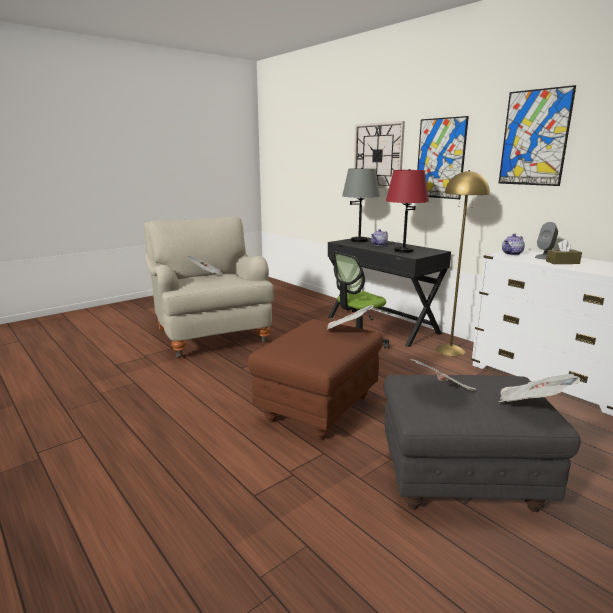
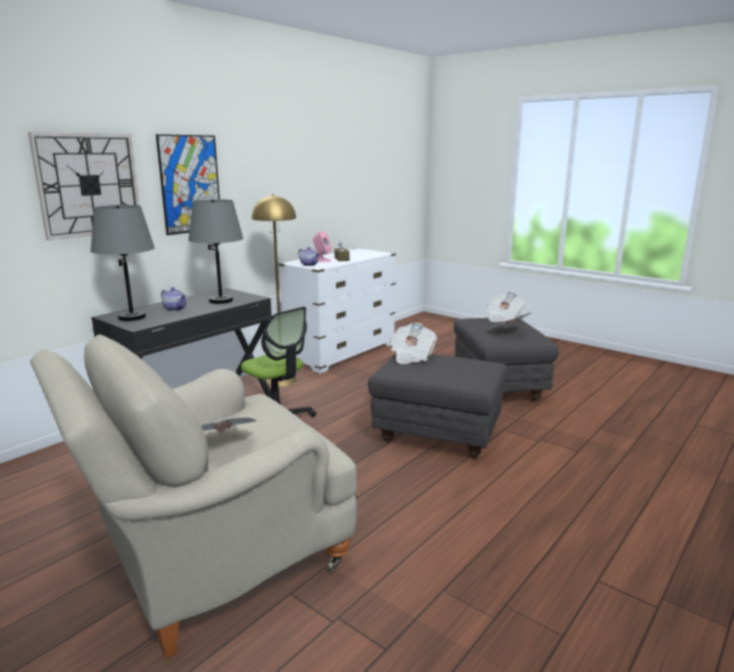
camera: 100 degrees left, 0 degrees up
(319, 409) = (438, 436): brown ottoman -> grey ottoman
(403, 250) = (221, 300): red table lamp -> grey table lamp
(534, 138) = (274, 161): picture -> none
(545, 257) = (322, 260): grey speaker -> pink speaker

